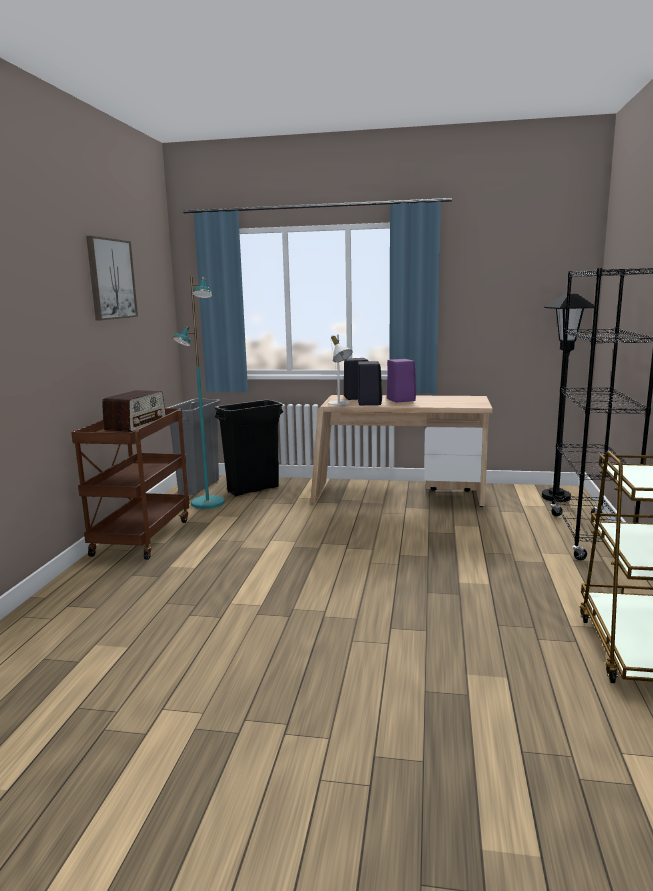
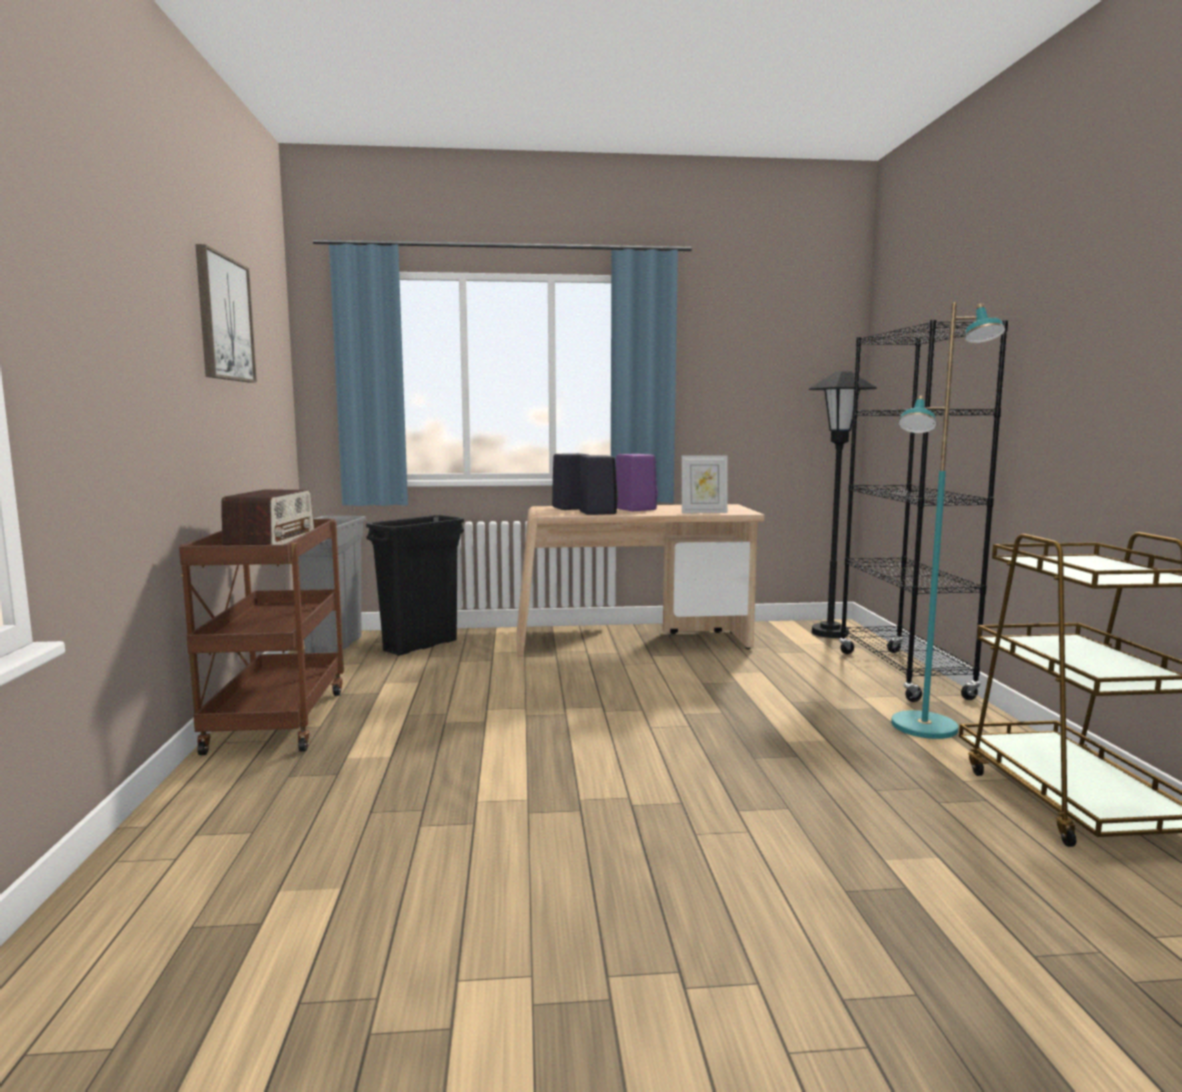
camera: 15 degrees left, 5 degrees down
(207, 503) = (359, 667): turquoise floor lamp -> turquoise floor lamp (924, 727)
(340, 404) = (558, 514): white table lamp -> none
(447, 405) = (703, 512): none -> picture frame

